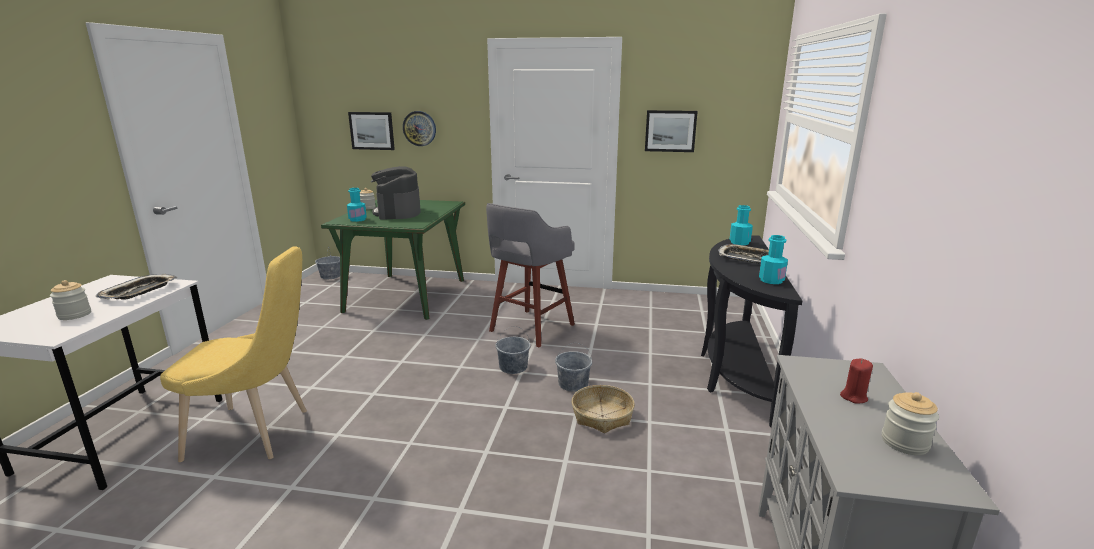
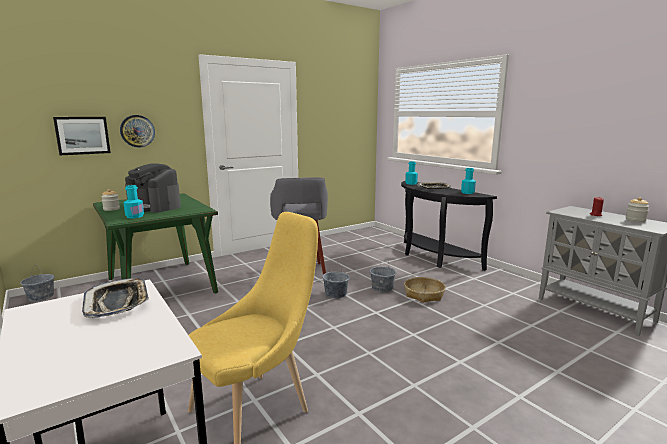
camera: 45 degrees left, 5 degrees down
(74, 315) = (117, 337): jar -> none
(670, 131) = (326, 125): picture -> none

